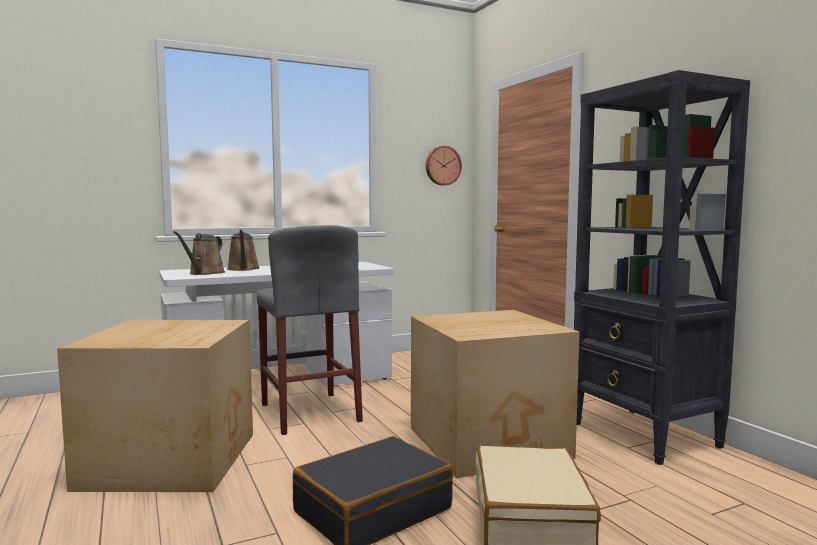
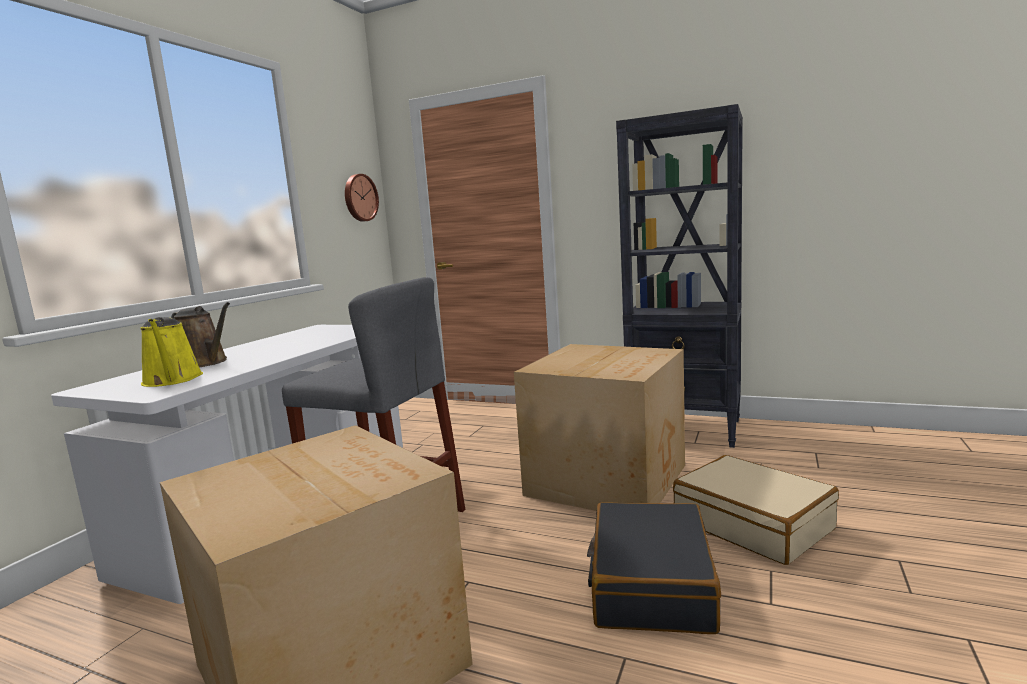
camera: 40 degrees left, 5 degrees up
(204, 273) = (172, 380): brown watering can -> yellow watering can

